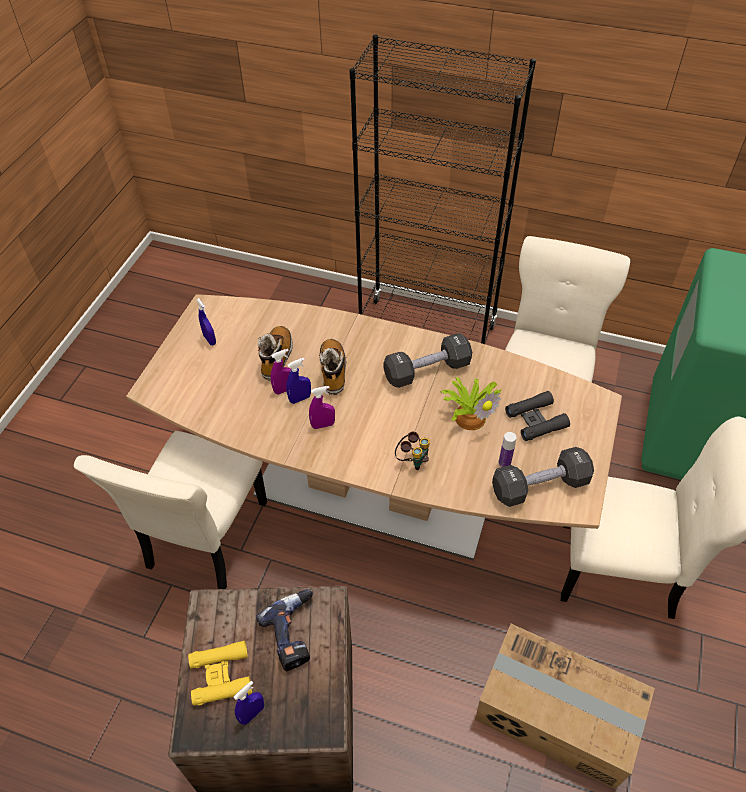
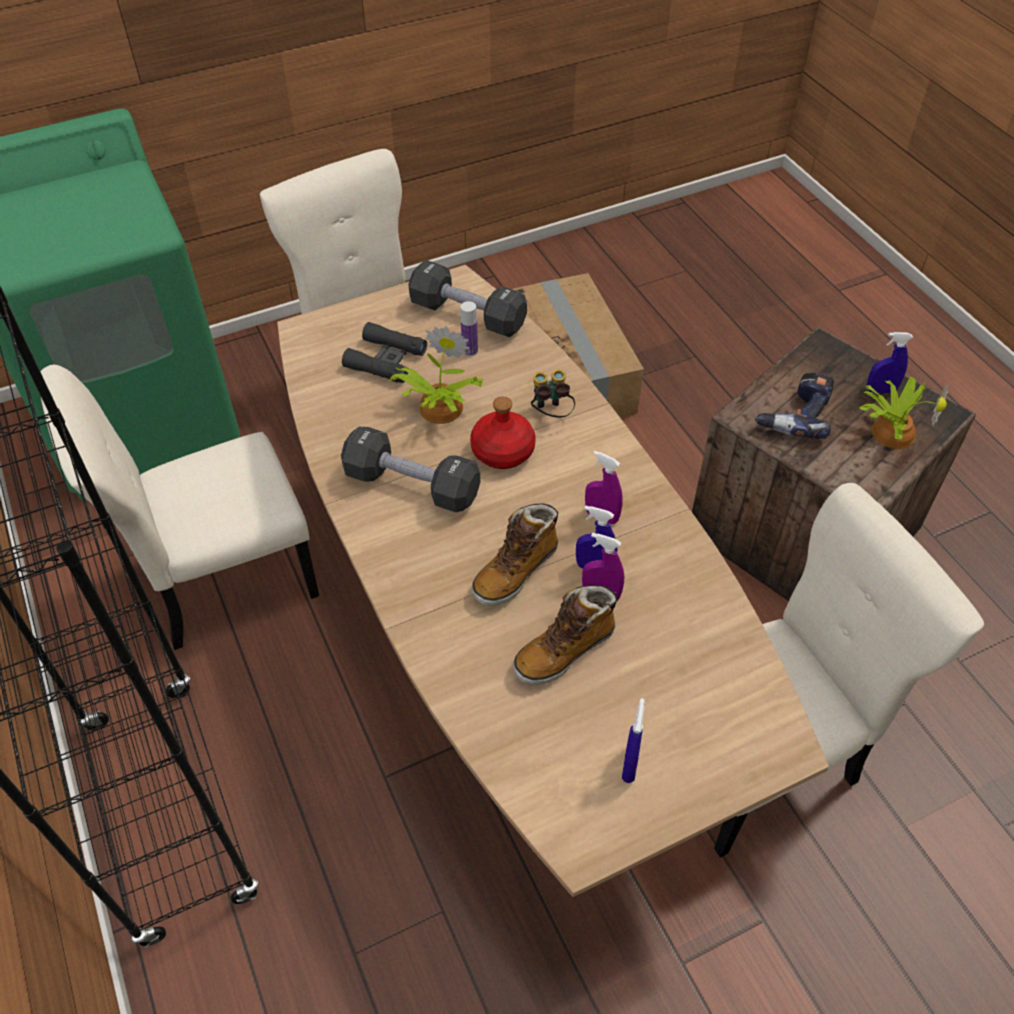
camera: 135 degrees left, 0 degrees up
(221, 676) = (891, 431): yellow binoculars -> potted plant
(409, 420) = (503, 451): none -> red bottle

